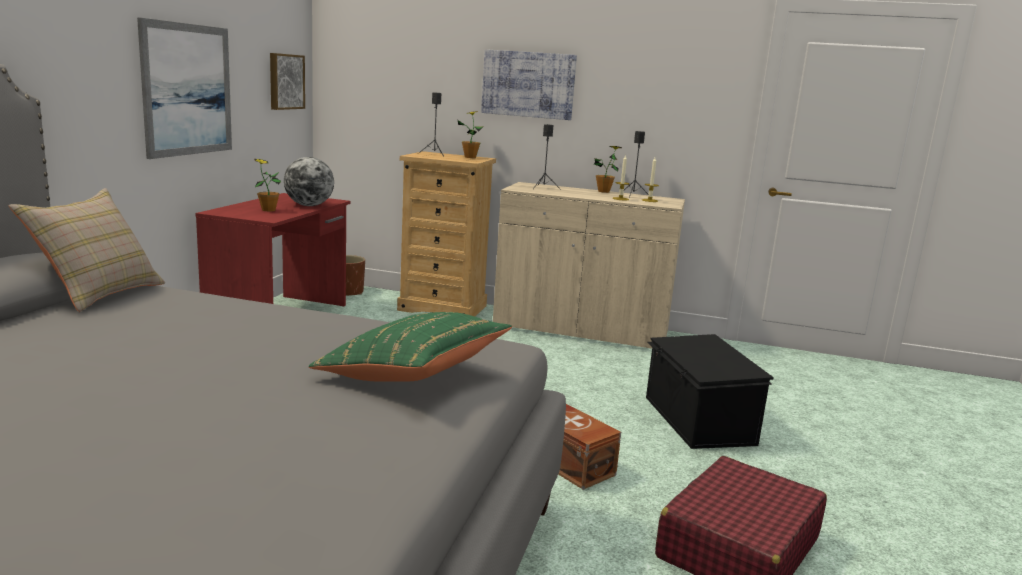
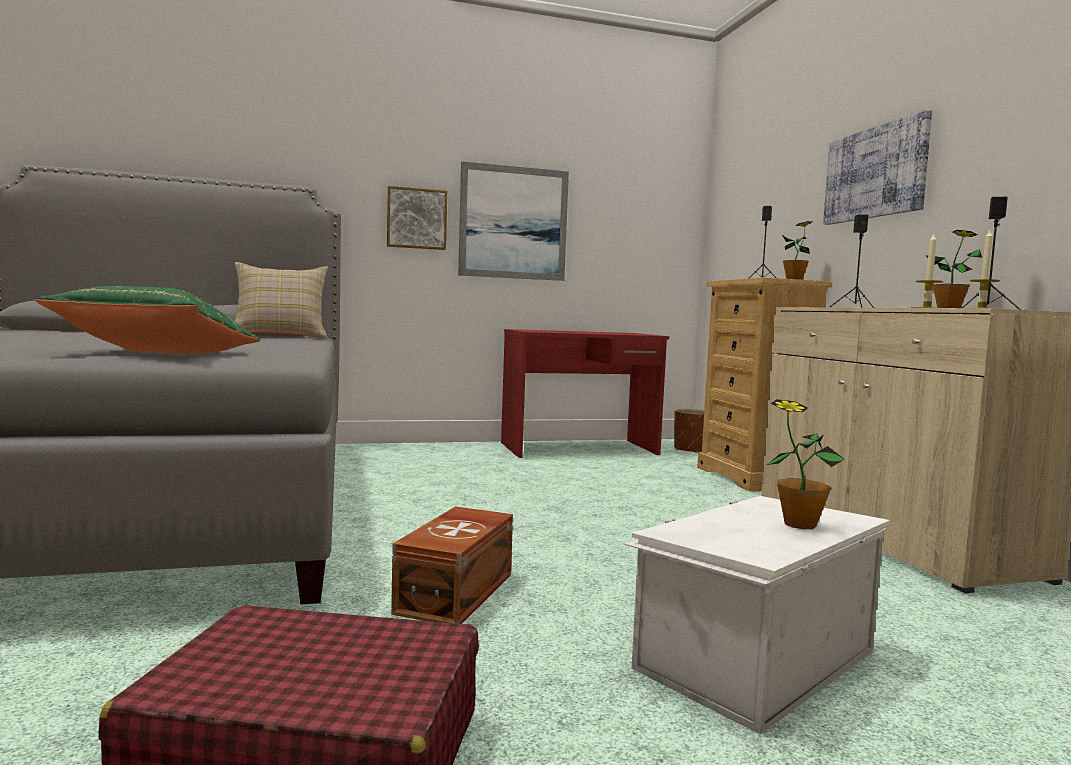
camera: 60 degrees right, 10 degrees down
(268, 210) = (562, 331): potted plant -> potted plant (799, 524)
(285, 81) = (655, 224): picture -> picture (416, 219)
(309, 205) = (610, 333): globe -> none
(697, 420) = (752, 659): black storage box -> white storage box

